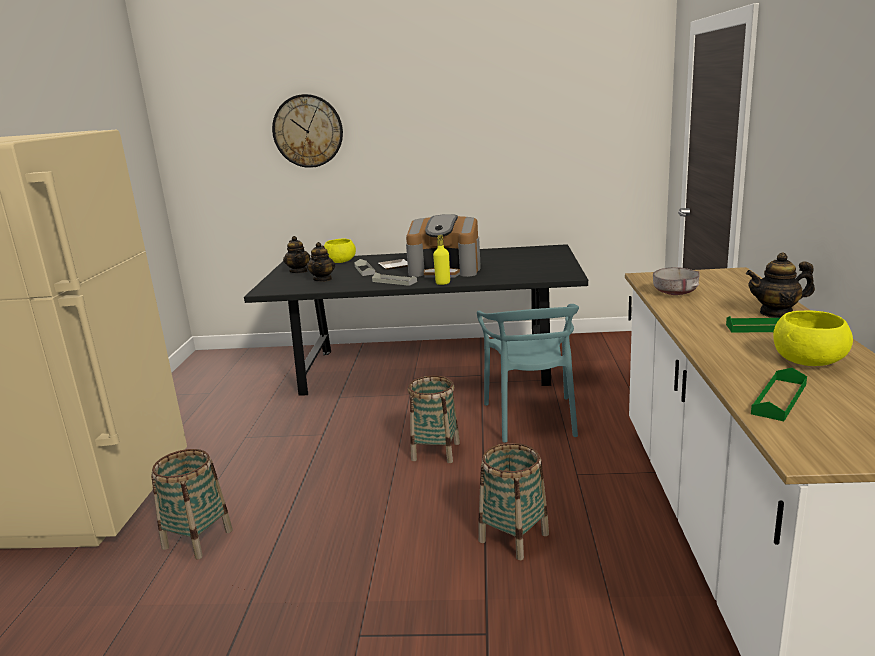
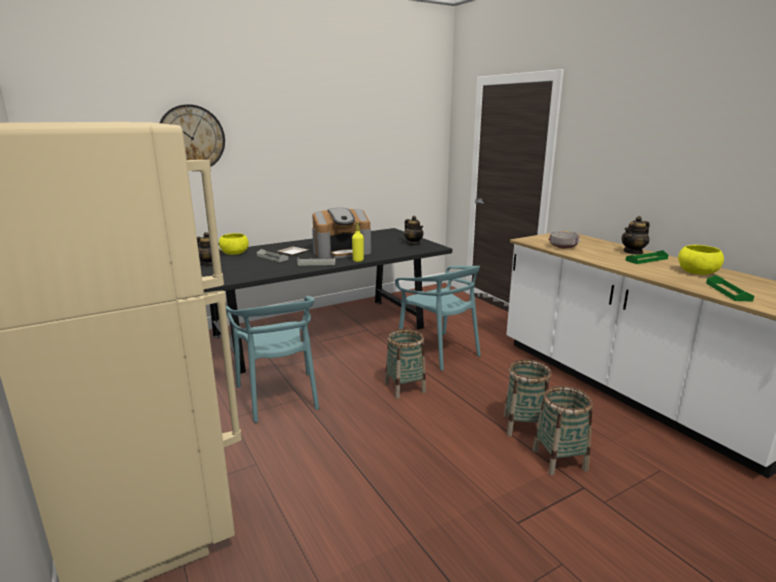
camera: 35 degrees left, 0 degrees up
(197, 539) = (302, 510): basket -> basket (559, 460)
(307, 427) = (279, 396): none -> turquoise chair
(323, 279) = (248, 268): teapot -> teapot (413, 243)

